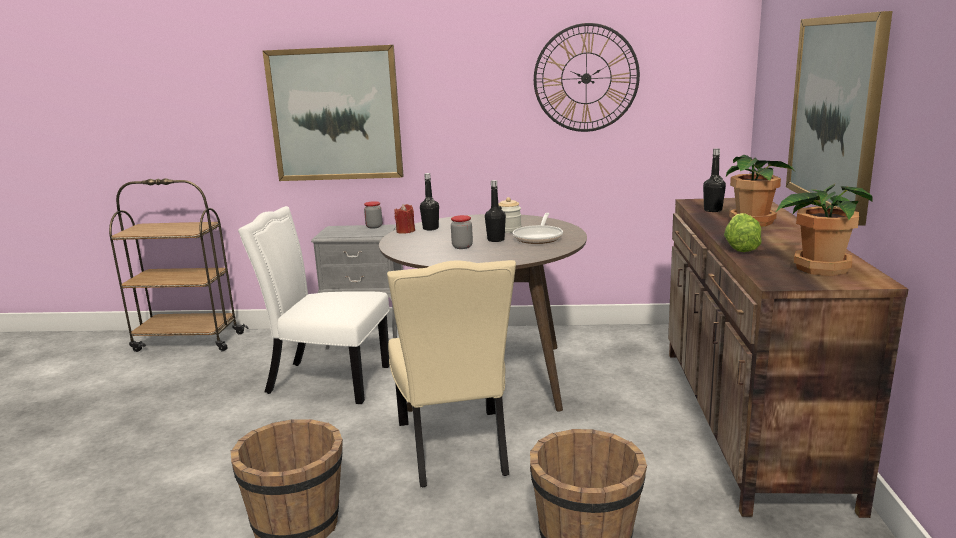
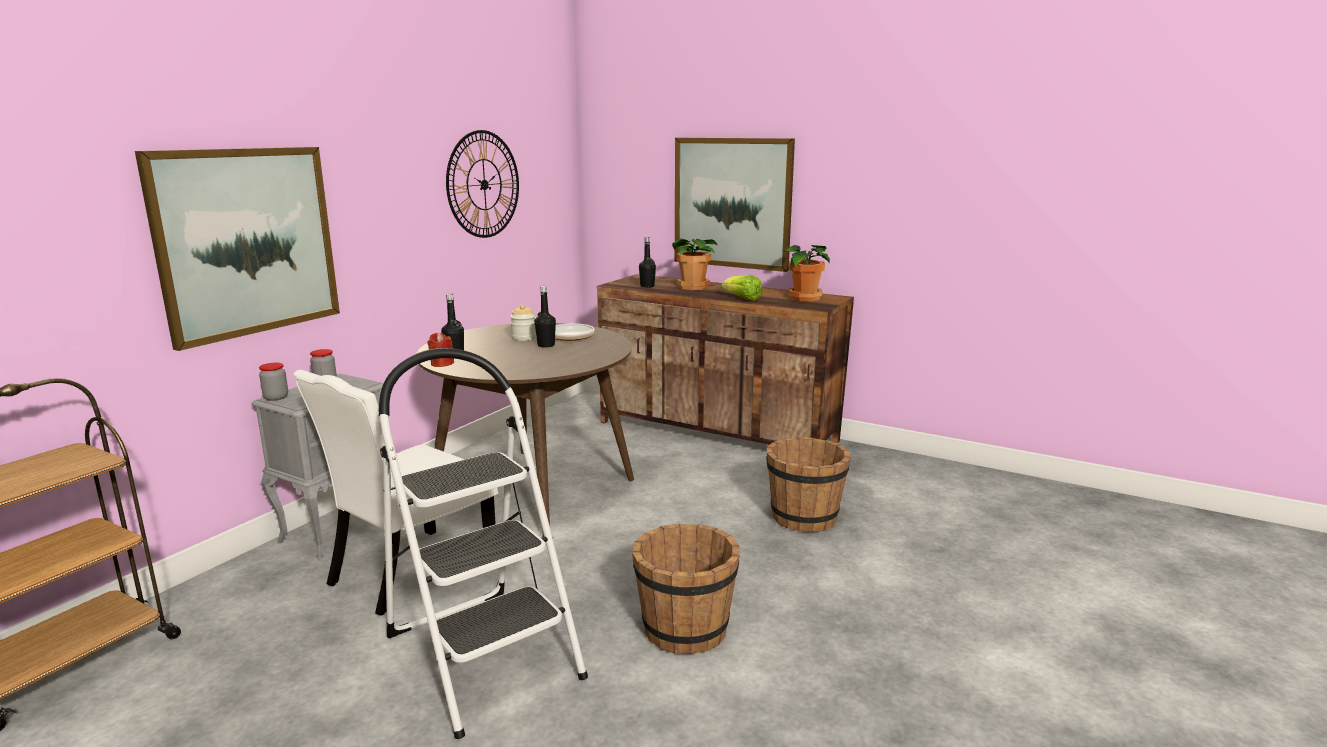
camera: 65 degrees left, 0 degrees up
(233, 444) = (482, 653): none -> step ladder
(455, 445) = (633, 532): beige chair -> none
(462, 247) = (544, 356): jar -> jar (276, 397)

